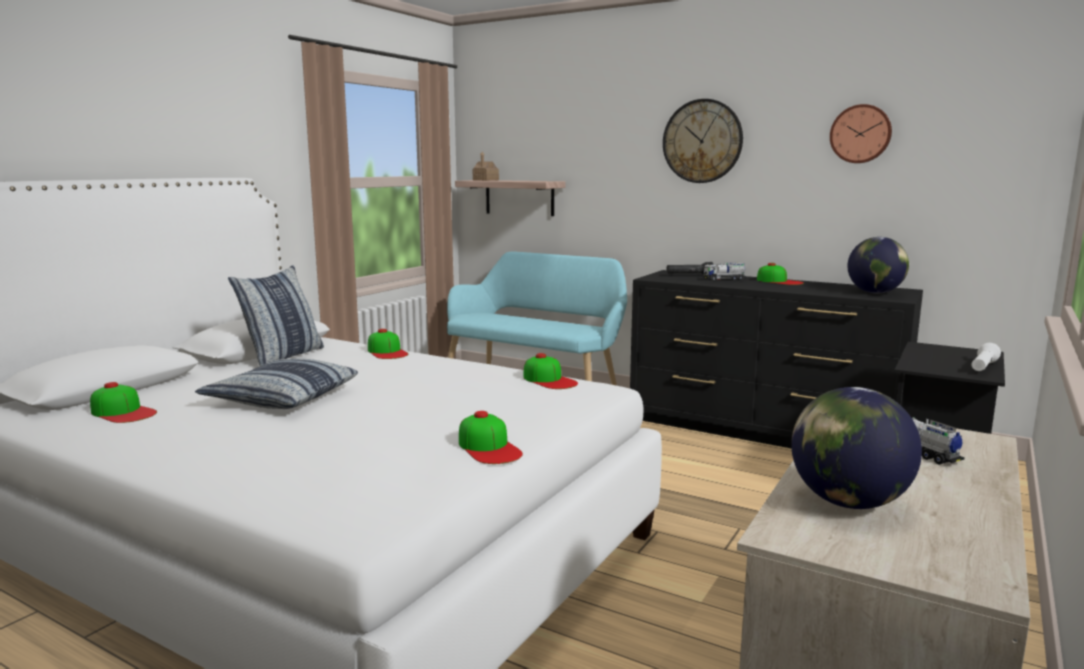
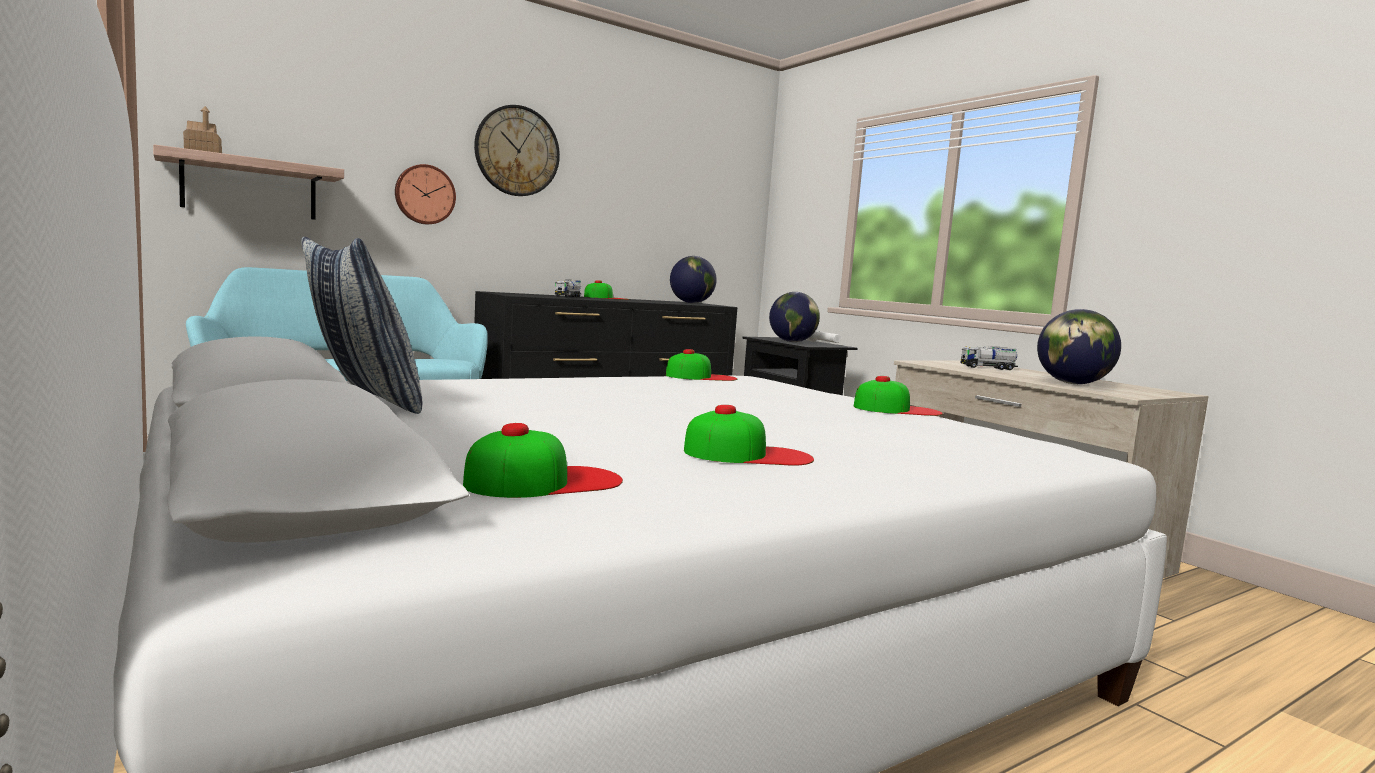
camera: 65 degrees left, 5 degrees down
(281, 398) = (619, 424): pillow -> none
(387, 352) = (461, 380): cap -> cap (748, 454)
(689, 275) = (527, 294): black flashlight -> none
(860, 134) = (652, 168): wall clock -> wall clock (424, 194)
(928, 359) = (792, 342): none -> globe

